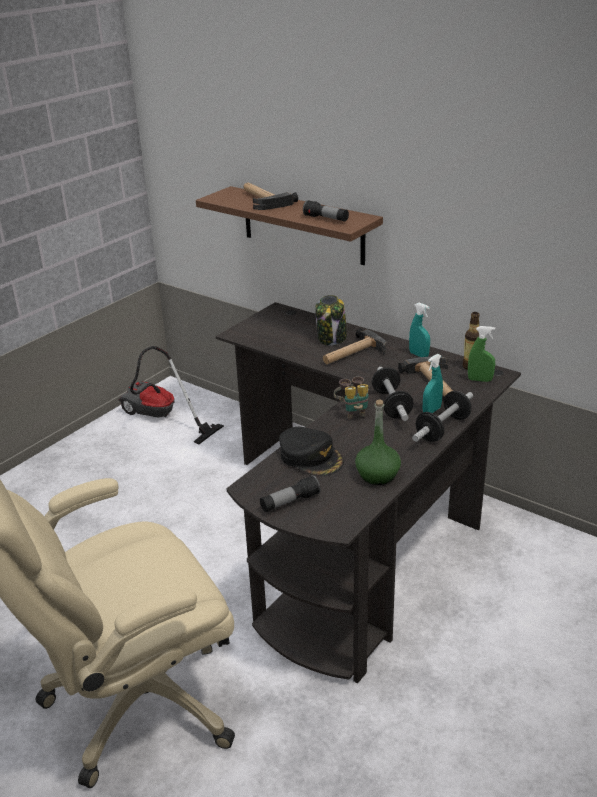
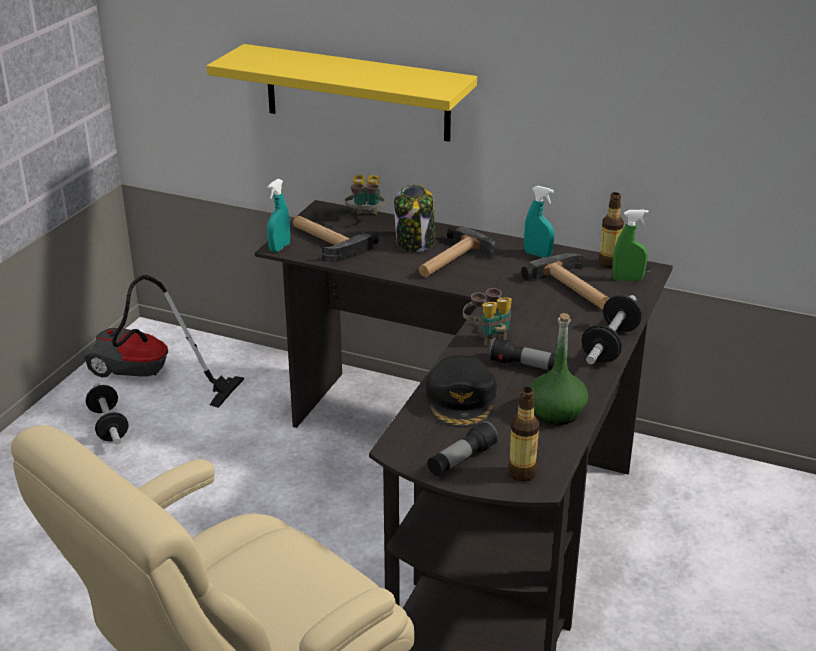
camera: 15 degrees left, 0 degrees up
(262, 199) = (301, 60): hammer -> hammer (326, 241)
(303, 225) = (357, 93): brown shelf -> yellow shelf
(304, 317) = (365, 218): none -> binoculars
(311, 457) = (461, 399): black cap -> black cap turned 60 degrees clockwise
(326, 219) = (405, 82): flashlight -> flashlight (525, 366)
(329, 518) = (522, 473): none -> bottle
(391, 405) = (533, 322): dumbbell -> dumbbell (108, 425)
(431, 411) = (586, 324): turquoise spray bottle -> turquoise spray bottle (279, 247)

